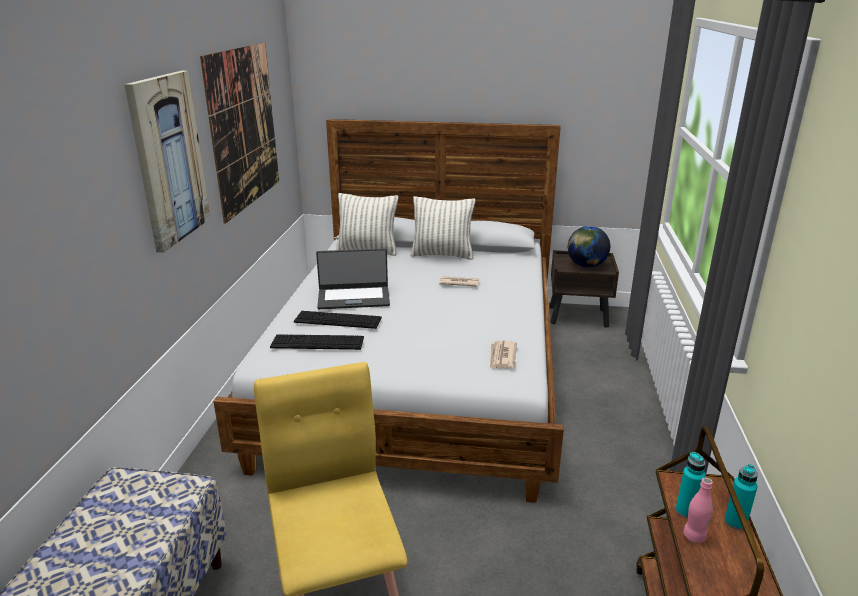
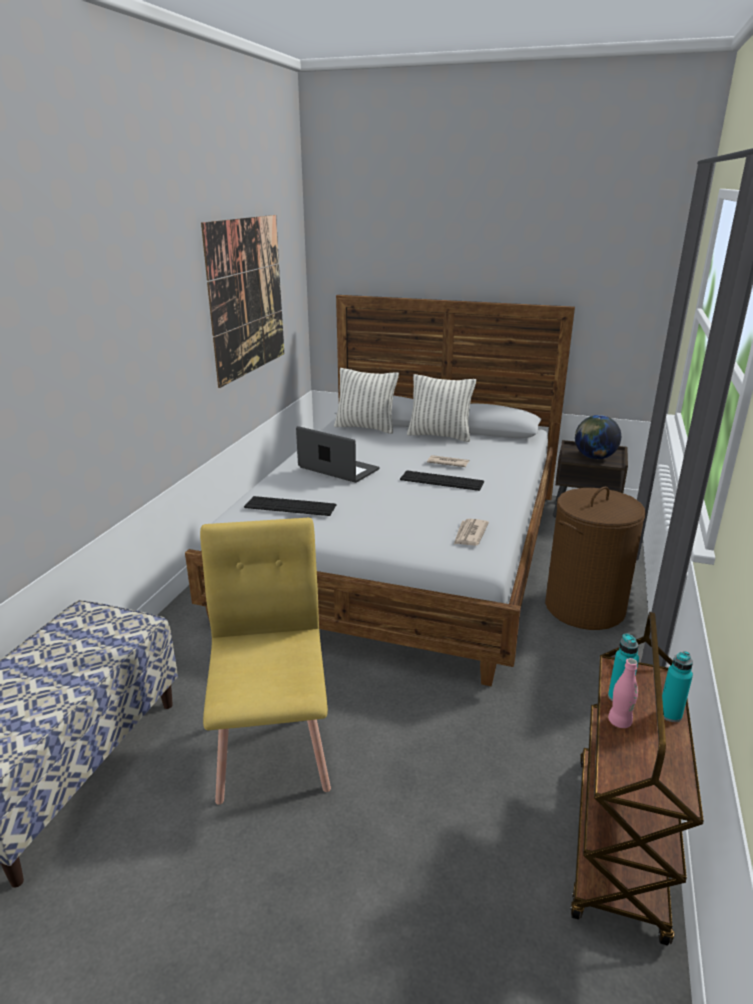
camera: 10 degrees right, 0 degrees up
(169, 159) = (160, 319): picture -> none
(338, 320) = (316, 488): keyboard -> keyboard (441, 481)
(353, 298) = (338, 469): laptop -> laptop turned 150 degrees counterclockwise
(601, 412) = (584, 607): none -> brown laundry basket

